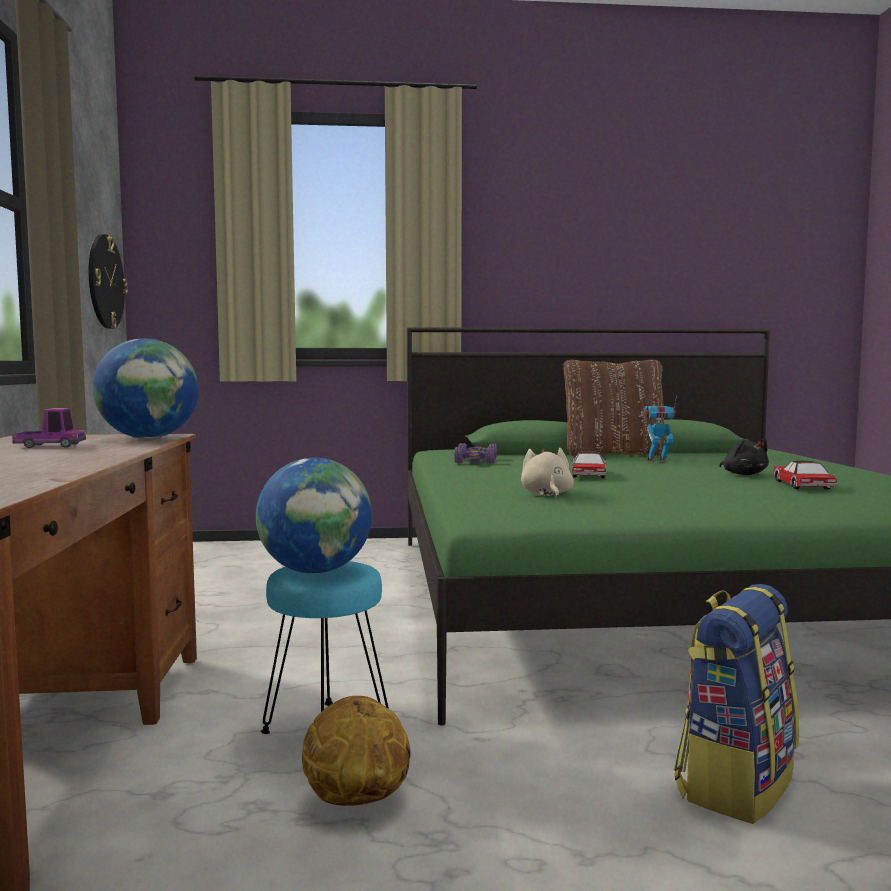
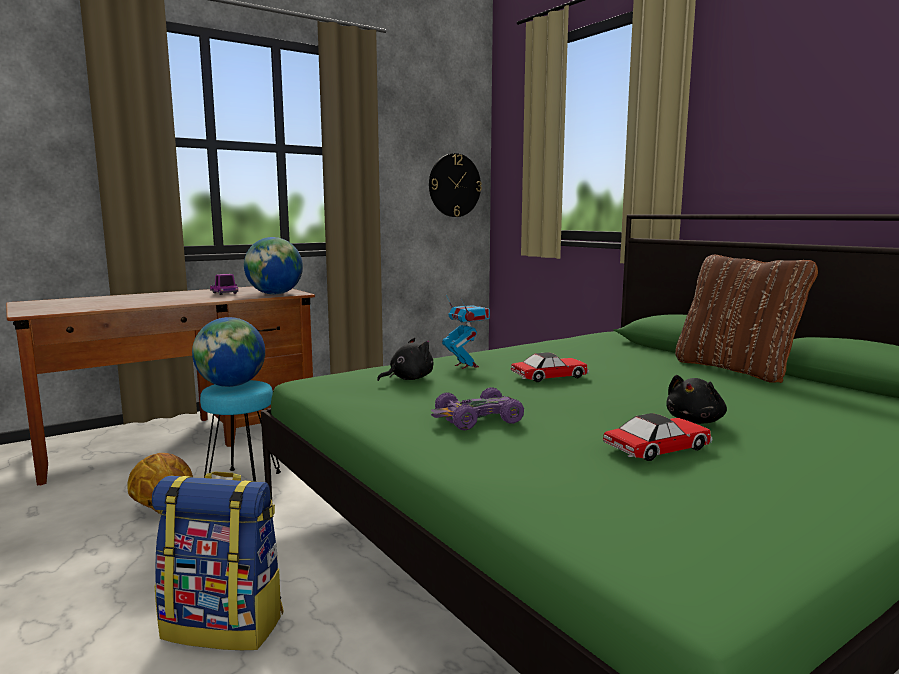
camera: 60 degrees right, 5 degrees up
(476, 461) = (572, 346): purple toy car -> purple toy car (477, 419)
(546, 495) = (408, 379): beige plush toy -> black plush toy
(657, 461) = (727, 385): toy robot -> toy robot (466, 366)

